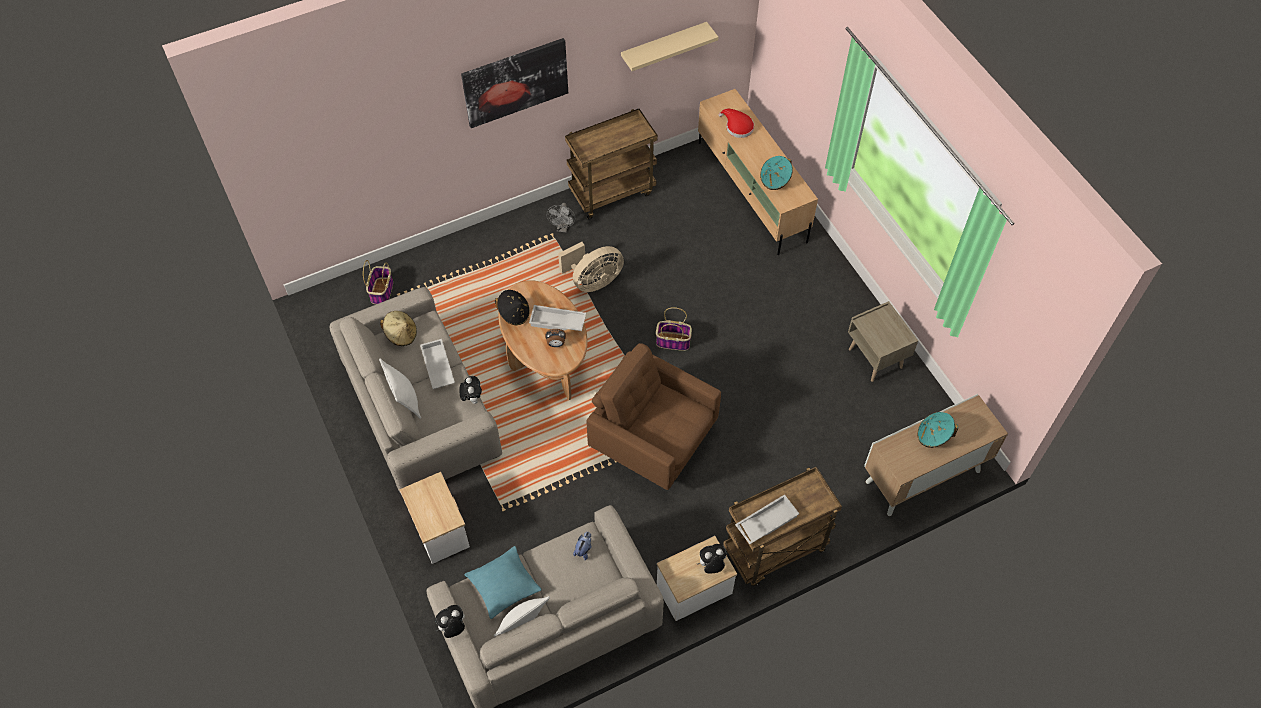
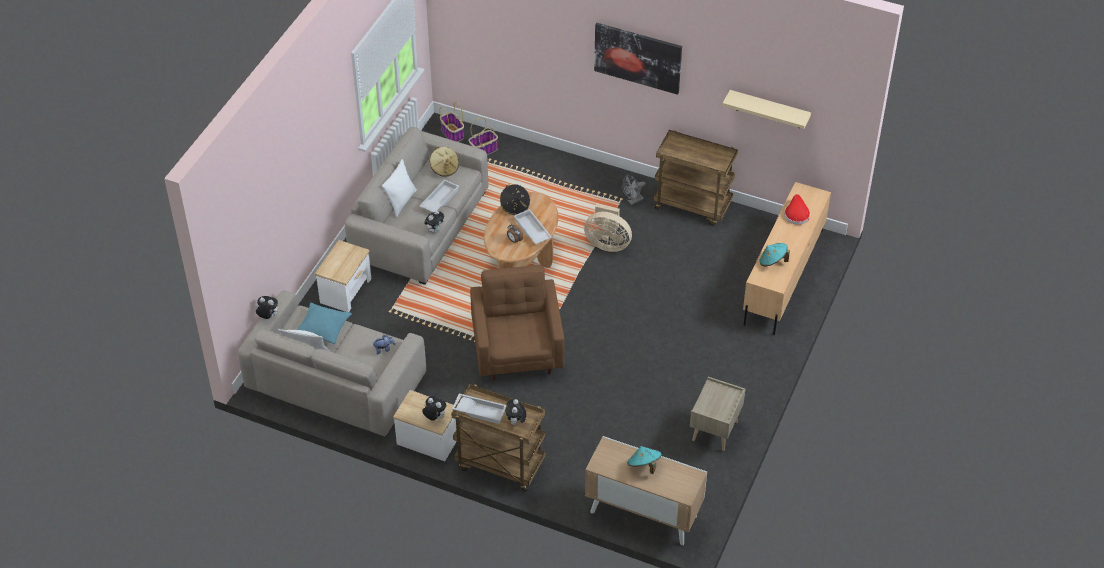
camera: 50 degrees right, 10 degrees down
(673, 341) = (606, 314): basket -> basket (452, 134)
(806, 501) = (516, 422): none -> plush toy

